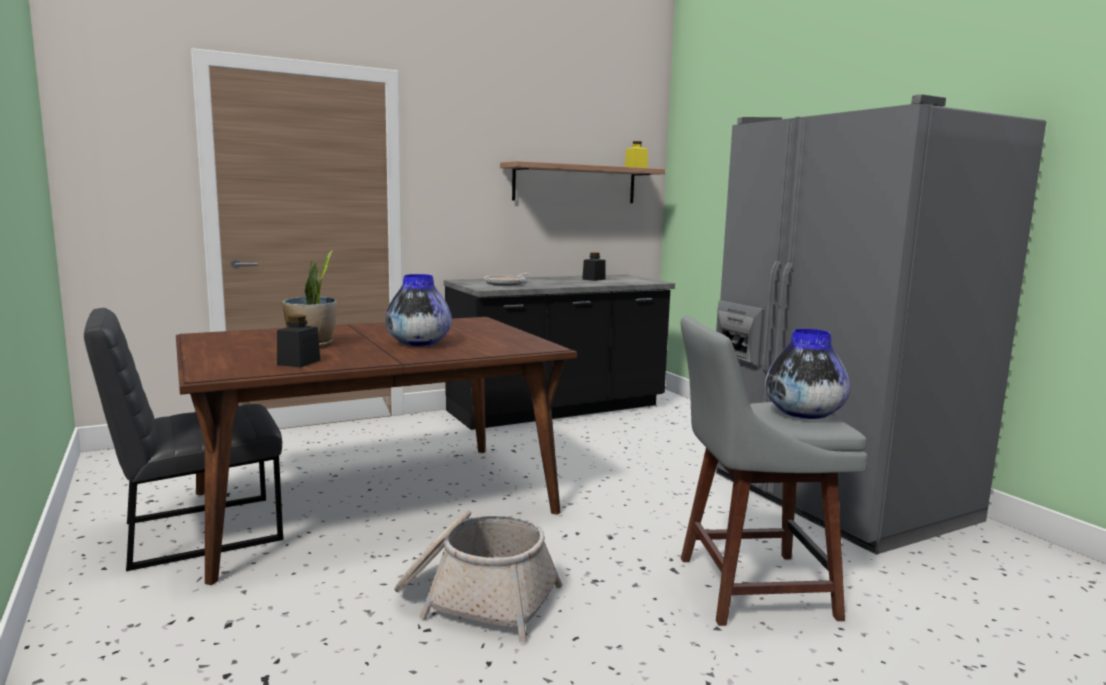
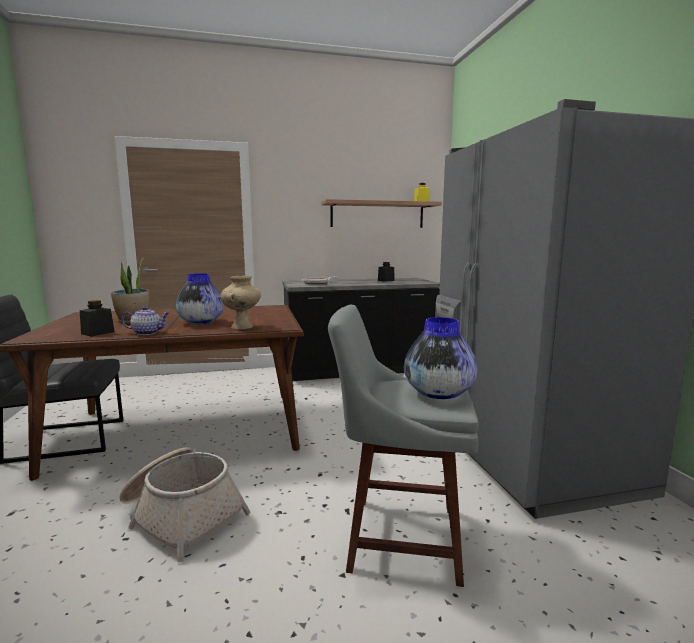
camera: 15 degrees right, 0 degrees up
(373, 360) = (148, 333): none -> teapot
(490, 349) = (242, 327): none -> beige vase

